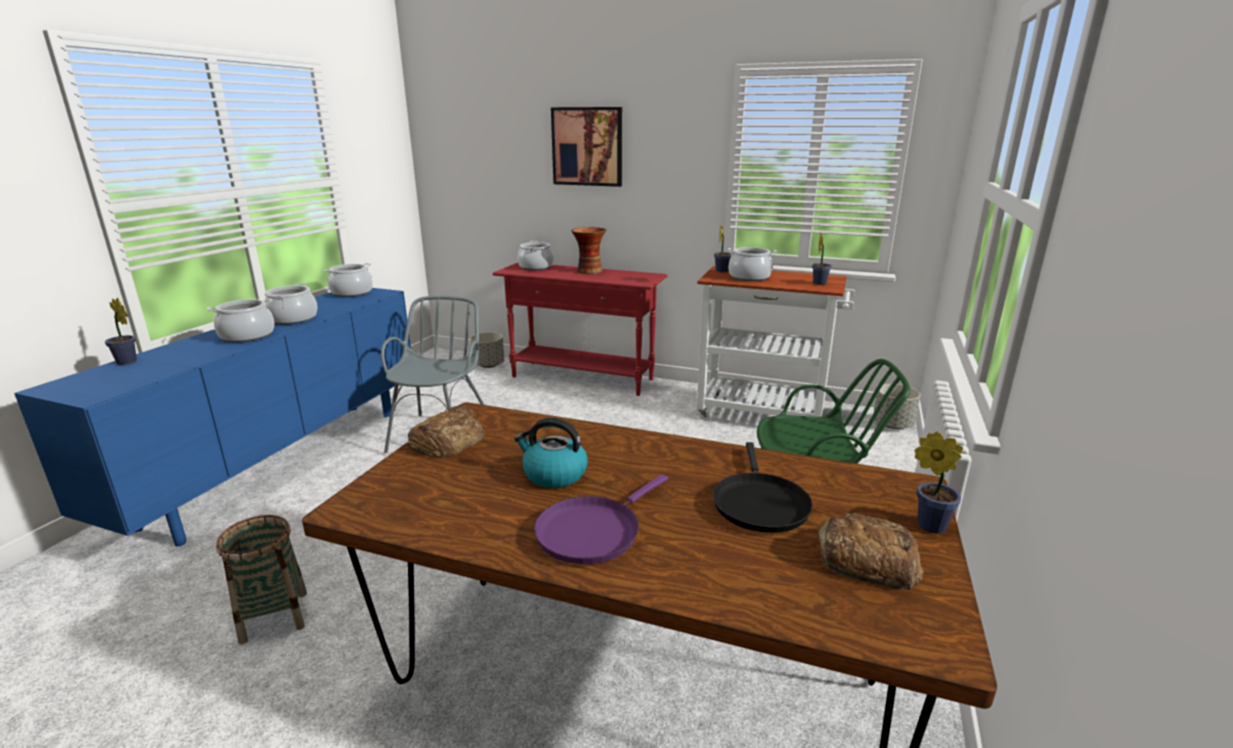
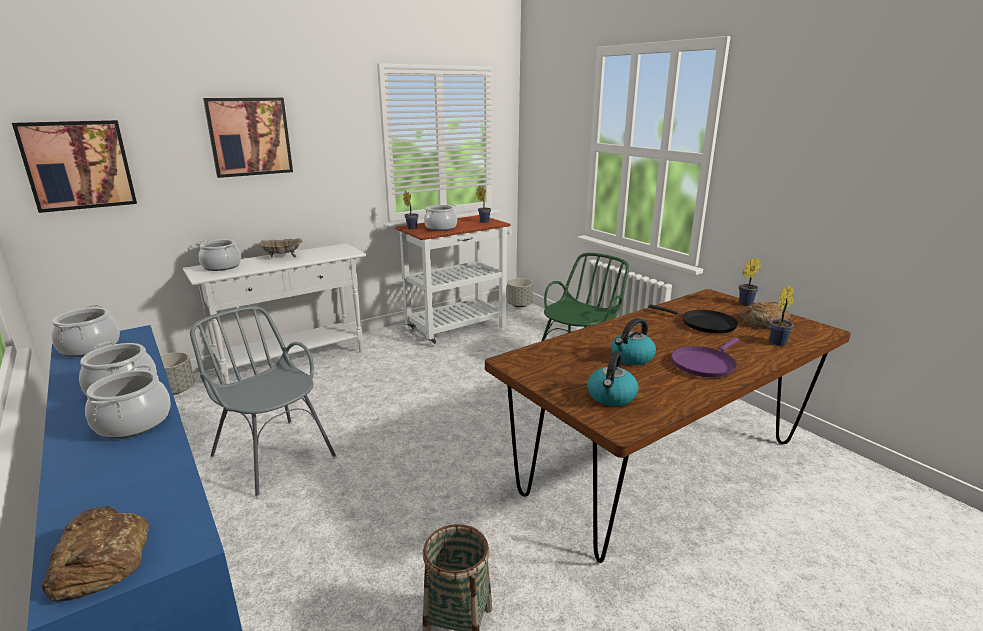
camera: 55 degrees left, 0 degrees up
(128, 362) = (72, 516): potted plant -> potted plant (779, 342)
(424, 486) = (611, 397): none -> kettle
(448, 440) = (547, 377): bread -> bread (100, 559)
(463, 162) = (78, 165): none -> picture
(582, 378) = (293, 360): red console table -> white console table
(589, 271) = (282, 257): vase -> beige bowl
(592, 531) = (704, 364): purple frying pan -> purple frying pan turned 60 degrees clockwise

